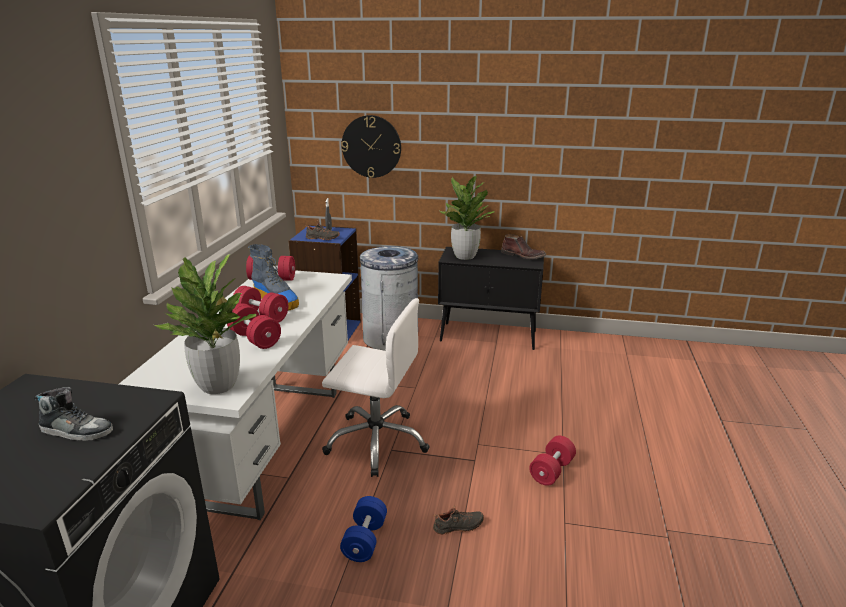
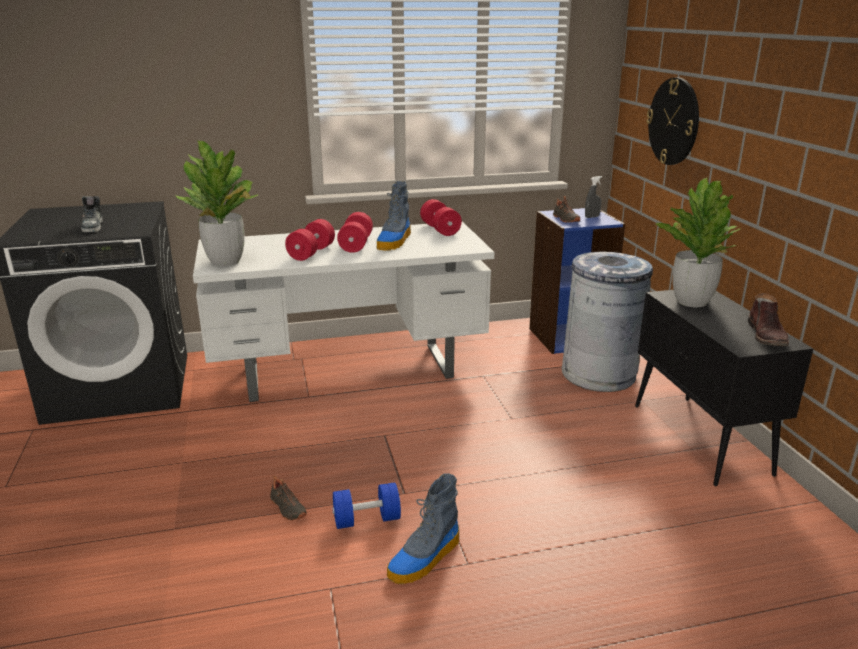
camera: 65 degrees right, 0 degrees up
(365, 540) = (246, 458): blue dumbbell -> blue dumbbell (367, 519)
(377, 441) = (391, 423): white office chair -> none
(551, 471) = (425, 559): red dumbbell -> boot

